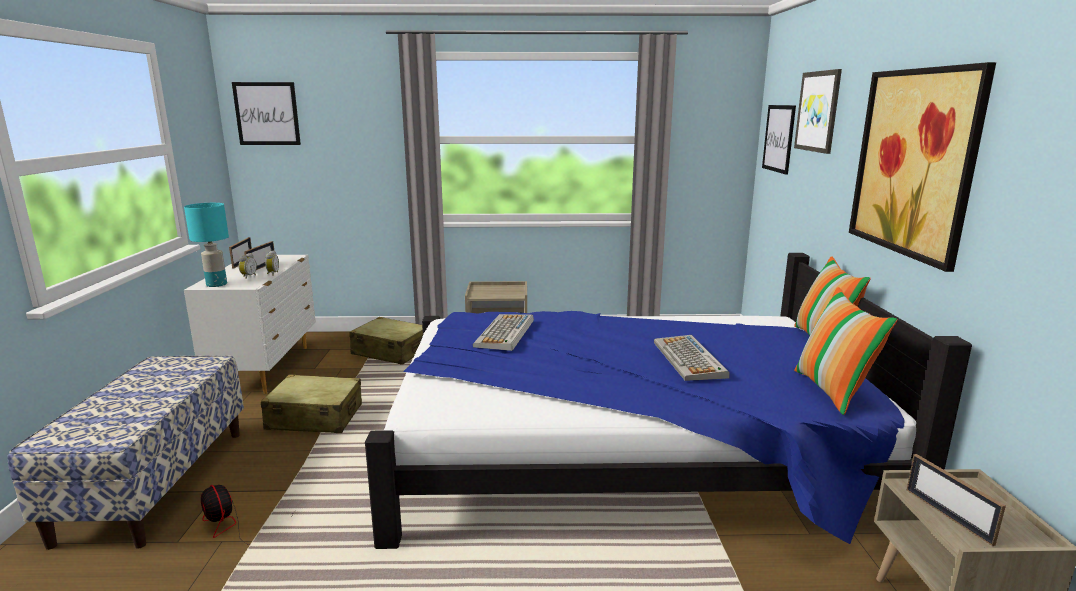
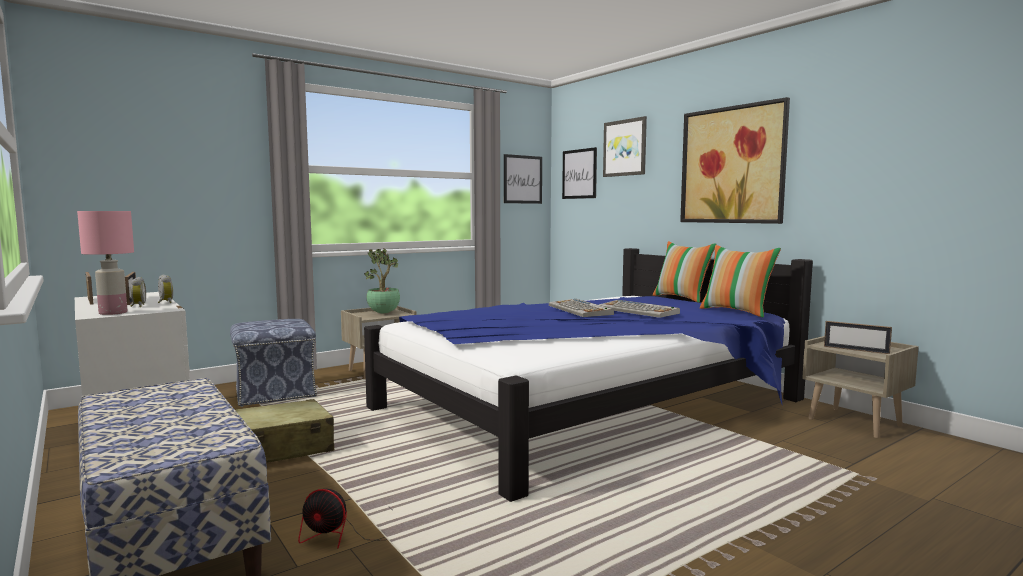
camera: 35 degrees left, 10 degrees down
(217, 284) = (113, 313): turquoise table lamp -> pink table lamp
(267, 113) = (90, 128): picture -> picture (522, 179)
(391, 352) = (274, 392): beige suitcase -> ottoman
(503, 291) = (384, 313): none -> potted plant
(505, 333) = (484, 317): keyboard -> keyboard (580, 310)

